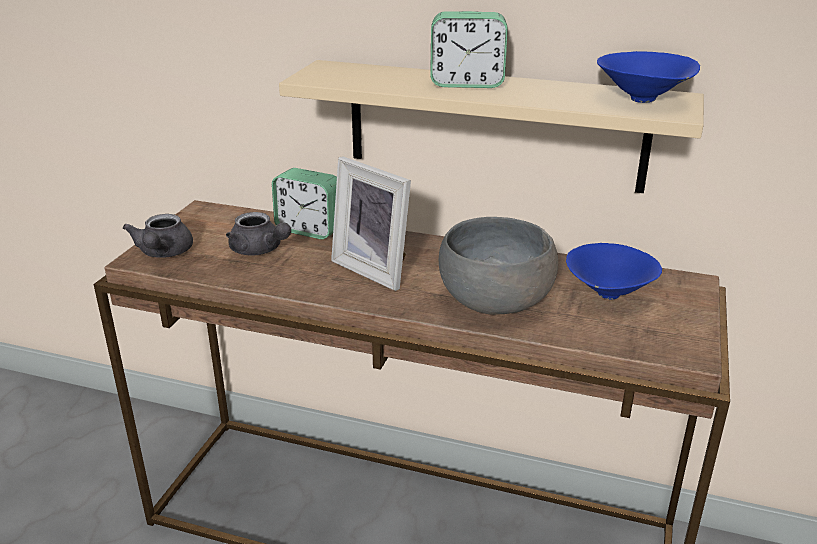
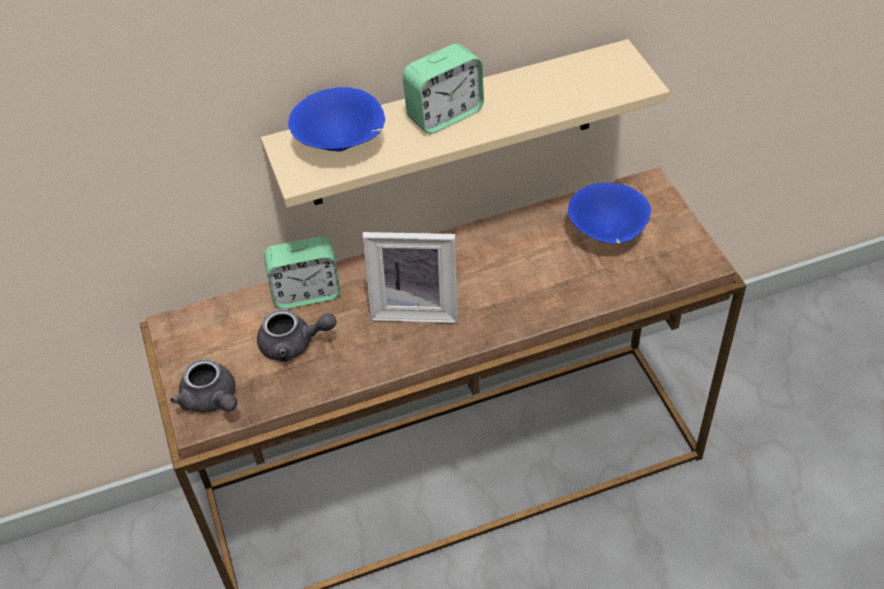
camera: 35 degrees left, 20 degrees up
(496, 301) = (538, 287): grey bowl -> none
(644, 100) = (601, 74): blue bowl -> blue bowl (342, 145)

